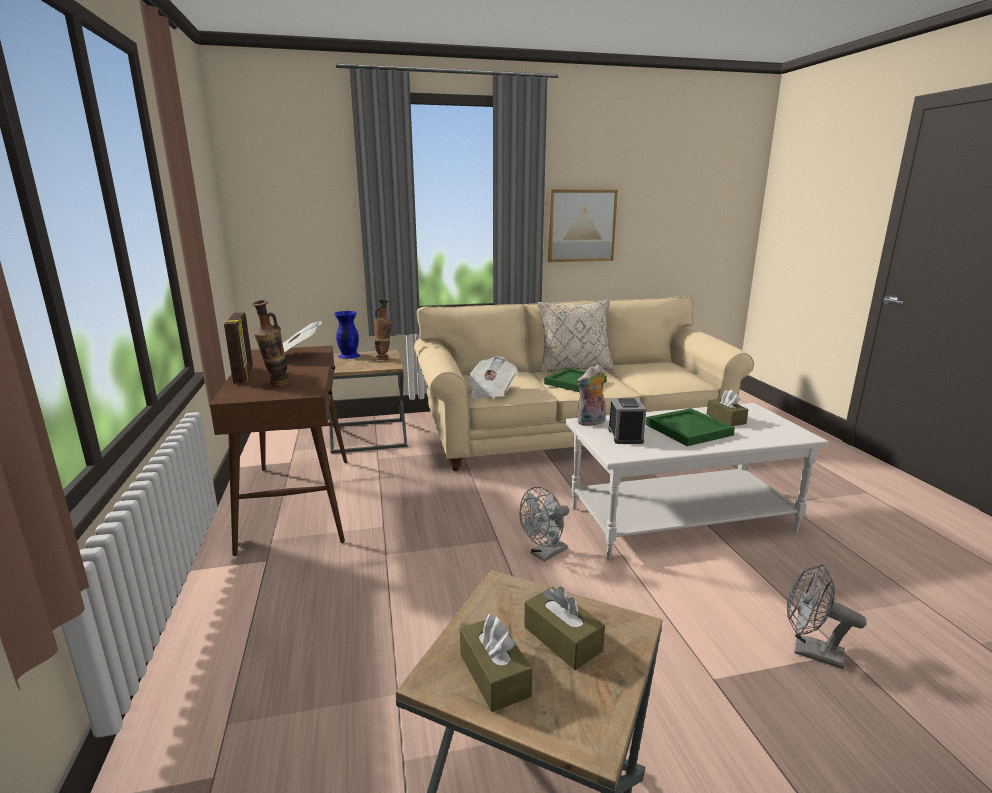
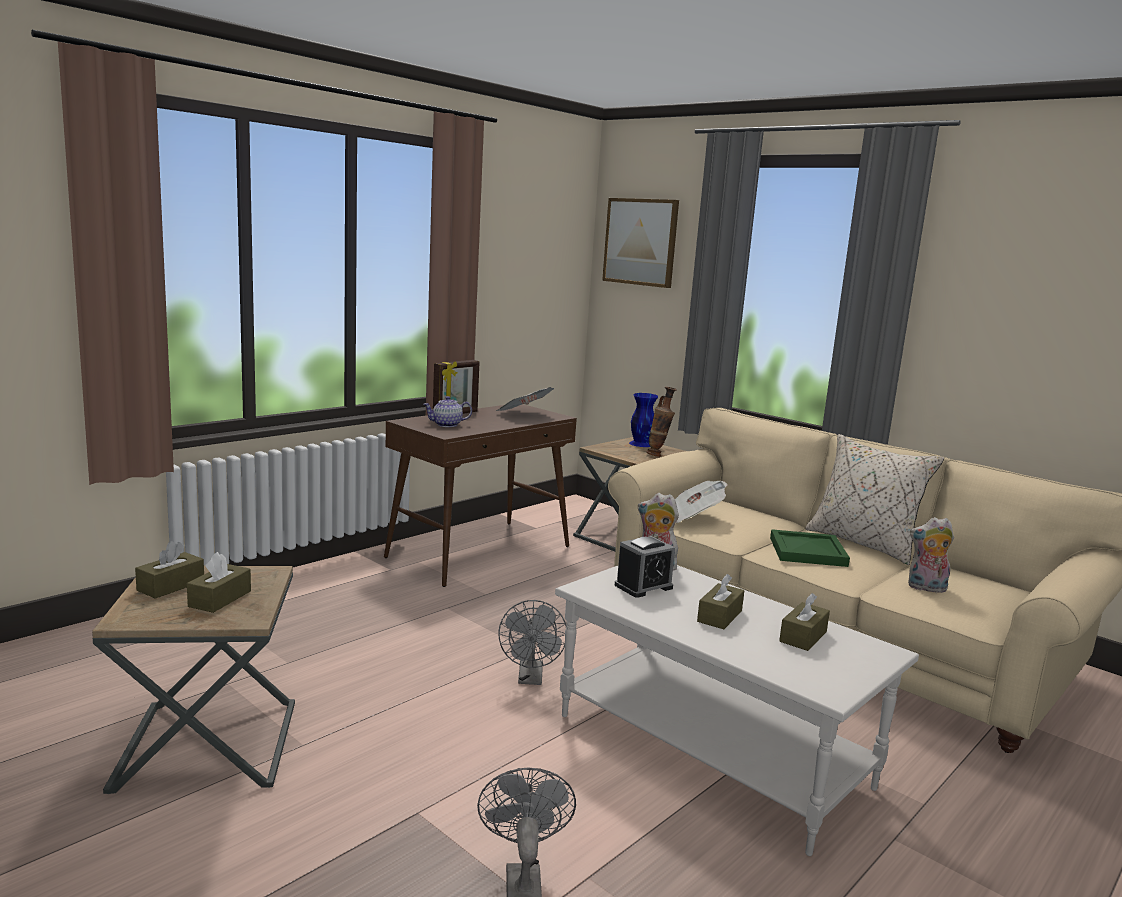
camera: 55 degrees right, 5 degrees down
(276, 385) = (447, 425): vase -> teapot
(545, 554) = (531, 678): grey fan -> grey fan turned 105 degrees counterclockwise
(581, 226) = (987, 343): picture -> picture (641, 242)
(654, 376) = (926, 588): none -> plush toy
(687, 429) = (719, 616): green tray -> brown tissue box

